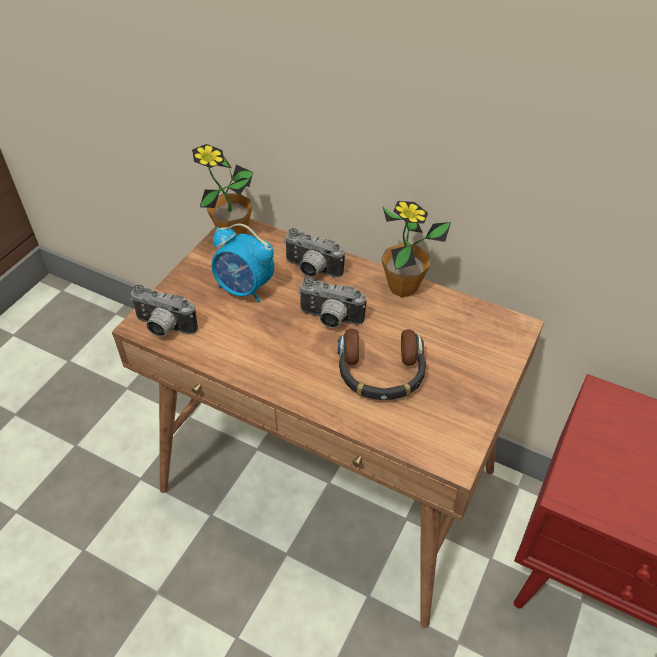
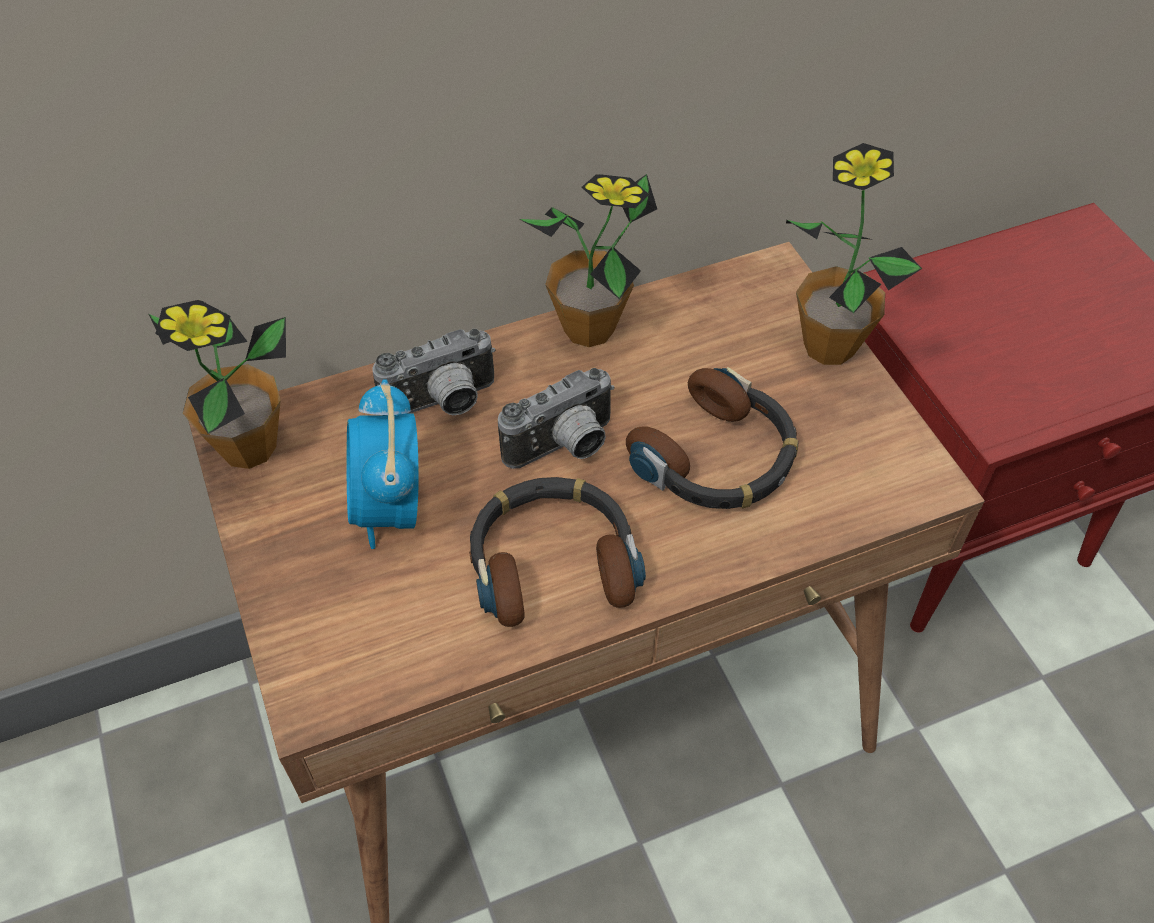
camera: 50 degrees left, 5 degrees up
(163, 328) = (355, 673): camera -> none
(245, 289) = (389, 509): alarm clock -> alarm clock turned 105 degrees clockwise
(270, 351) = (552, 560): none -> headphones
(495, 373) = (829, 346): none -> potted plant

